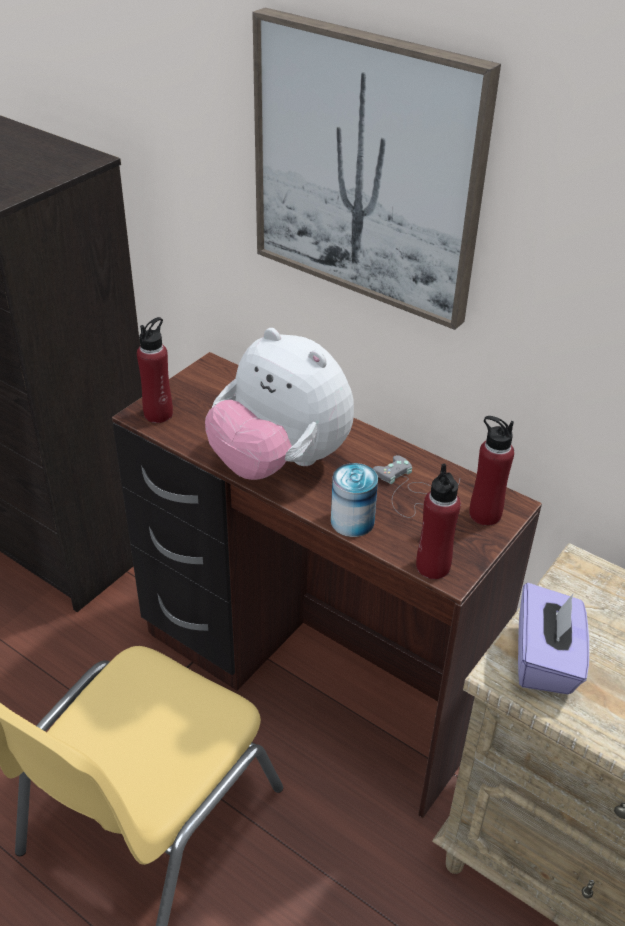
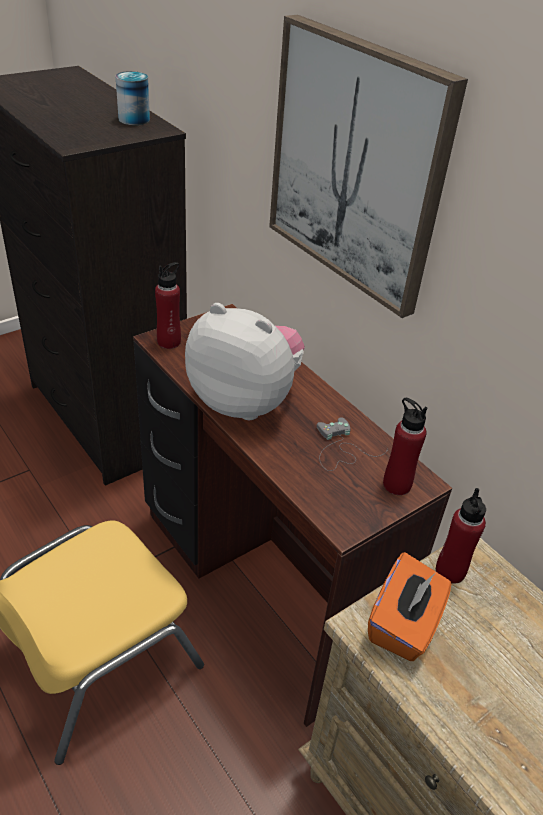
camera: 15 degrees right, 0 degrees up
(280, 462) = (245, 401): plush toy -> plush toy turned 150 degrees clockwise
(352, 521) = (281, 462): can -> can (134, 119)
(433, 567) = (331, 517): red bottle -> red bottle (450, 571)
(546, 660) = (404, 625): purple tissue box -> orange tissue box

